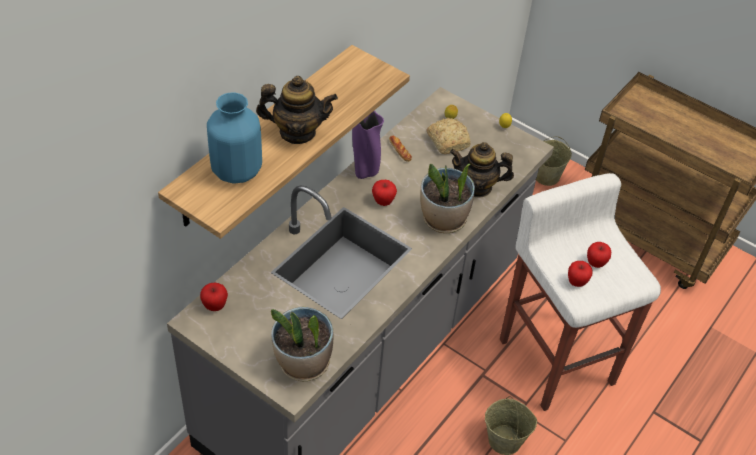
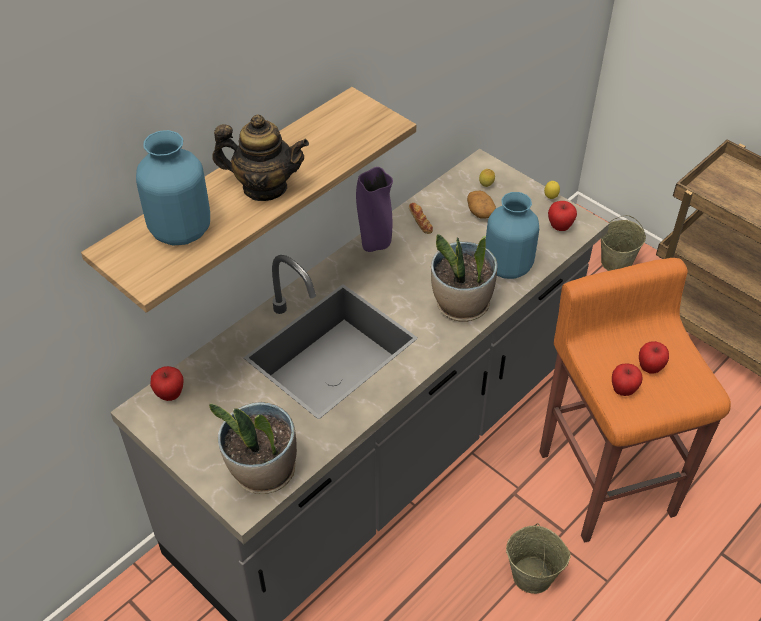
camera: 10 degrees right, 0 degrees up
(383, 202) = (391, 280): apple -> apple (560, 227)
(448, 141) = (480, 211): bread -> potato
(477, 187) = (508, 267): teapot -> blue vase
(556, 359) = (606, 480): white stool -> orange stool

